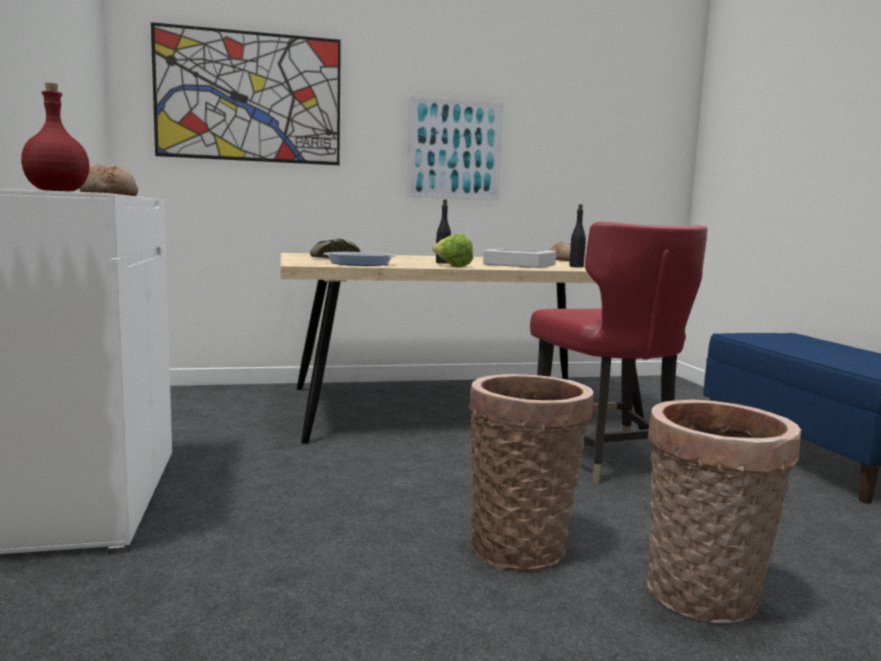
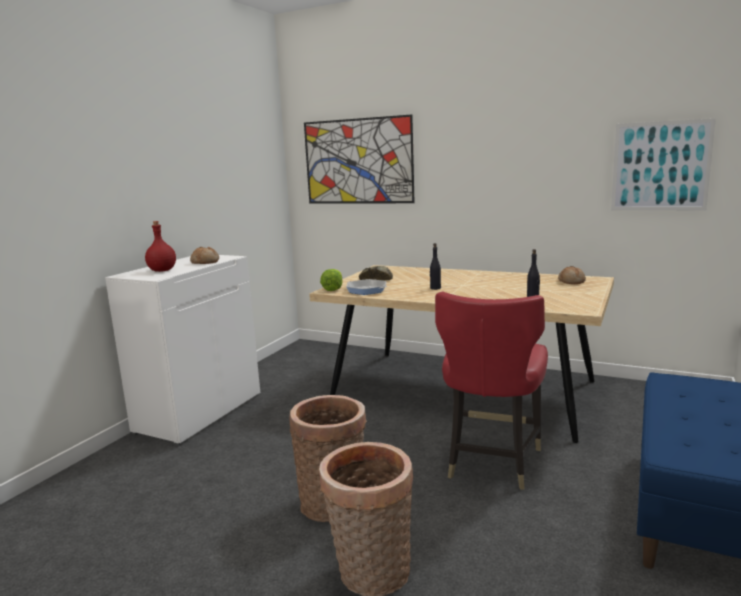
camera: 40 degrees right, 5 degrees up
(451, 266) = (419, 297): lettuce -> lettuce (333, 289)
(454, 149) = (498, 186): picture -> picture (660, 166)
(519, 264) = (490, 293): grey tray -> none

